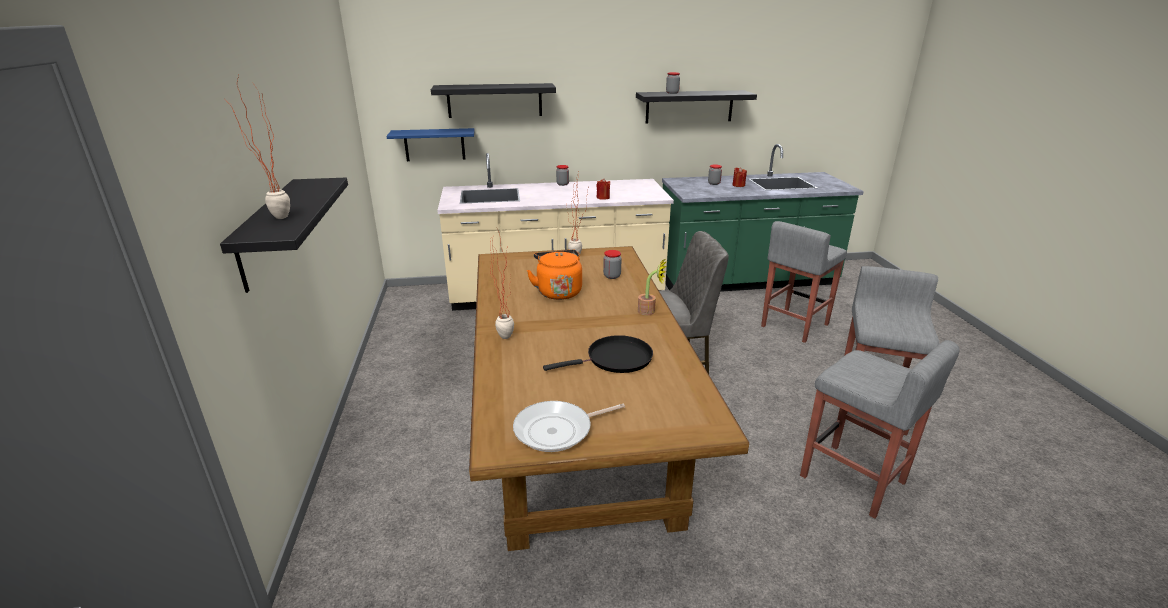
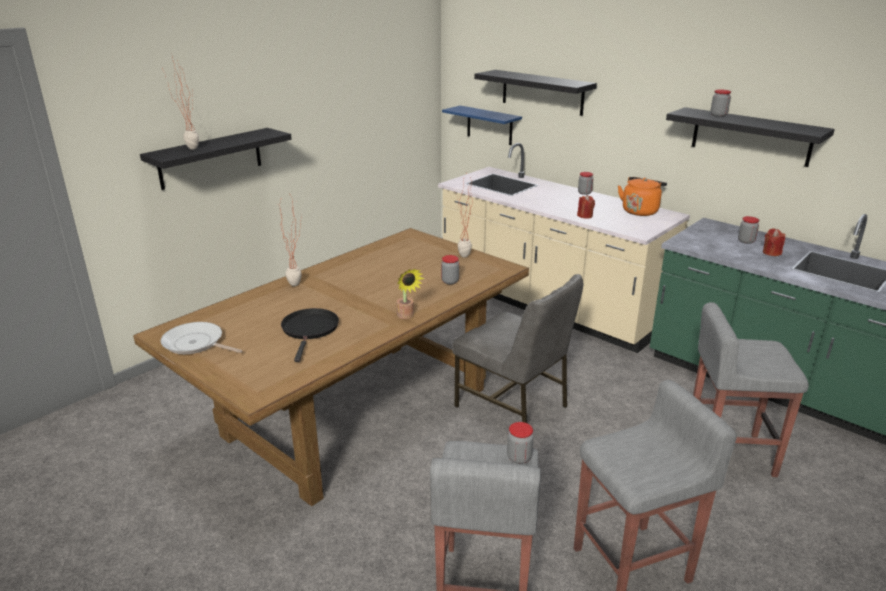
camera: 50 degrees right, 0 degrees up
(558, 291) = (389, 274): orange kettle -> orange kettle (640, 211)
(615, 359) = (310, 330): black frying pan -> black frying pan turned 120 degrees counterclockwise
(865, 358) = (519, 457): none -> jar

